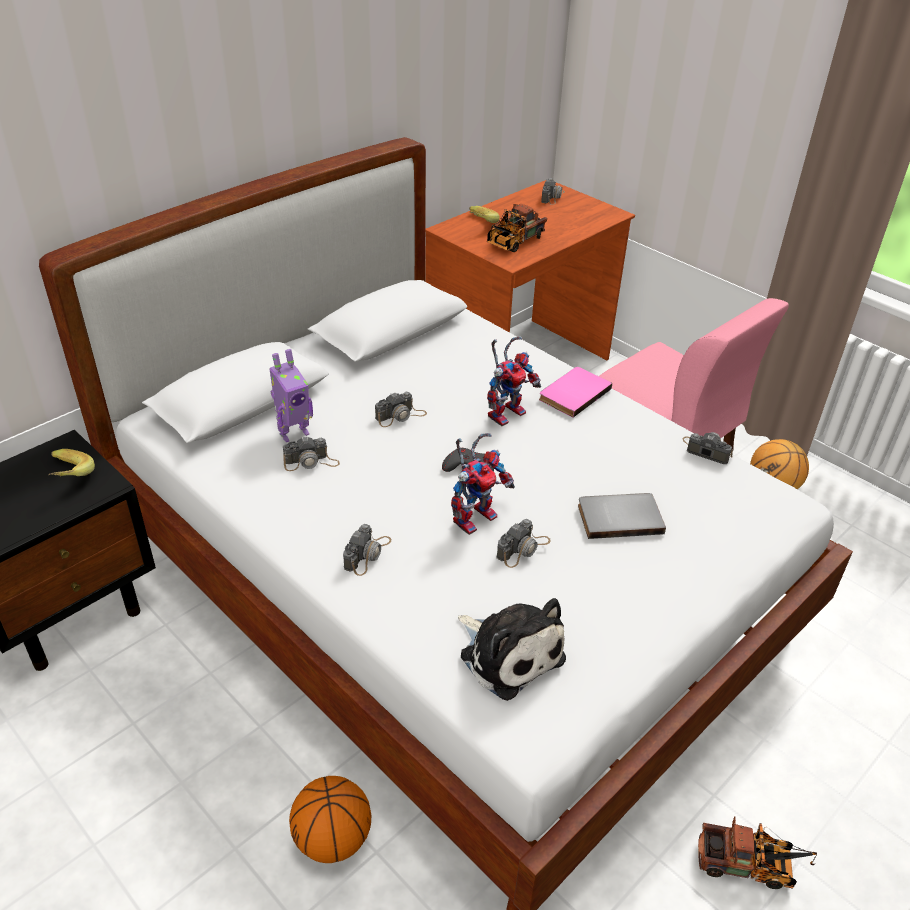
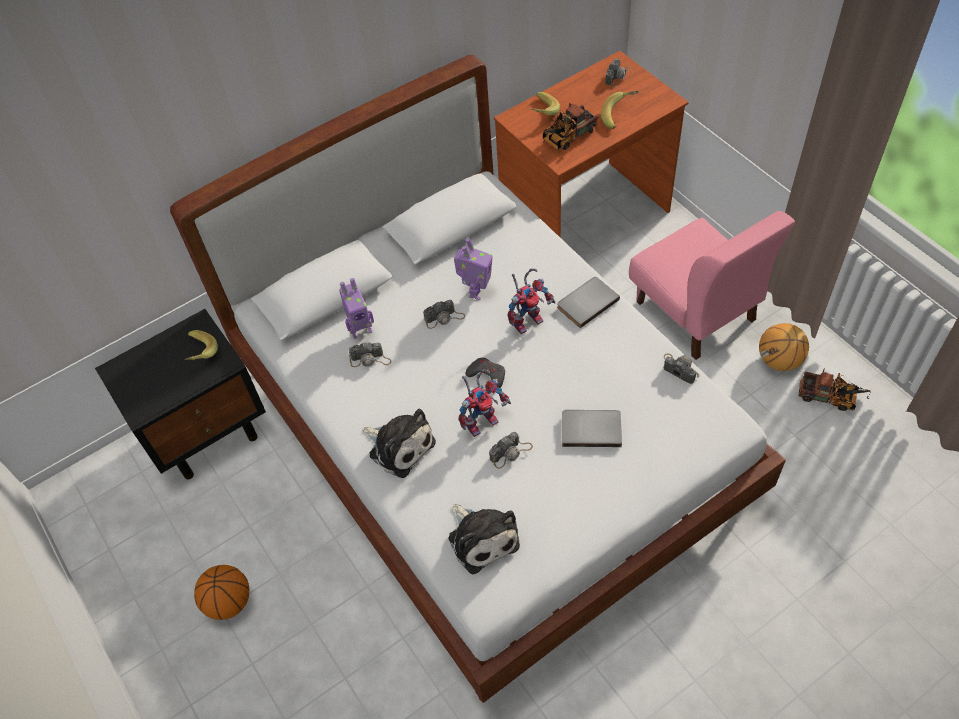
camera: 15 degrees right, 15 degrees up
(332, 839) = (375, 625): basketball -> basketball (229, 602)
(367, 554) = (399, 446): camera -> plush toy
(435, 388) = (476, 291): none -> toy robot
(566, 226) = (620, 116): none -> banana
(572, 393) = (586, 302): pink book -> grey book
(750, 865) = (659, 678): toy truck -> toy truck (831, 398)

